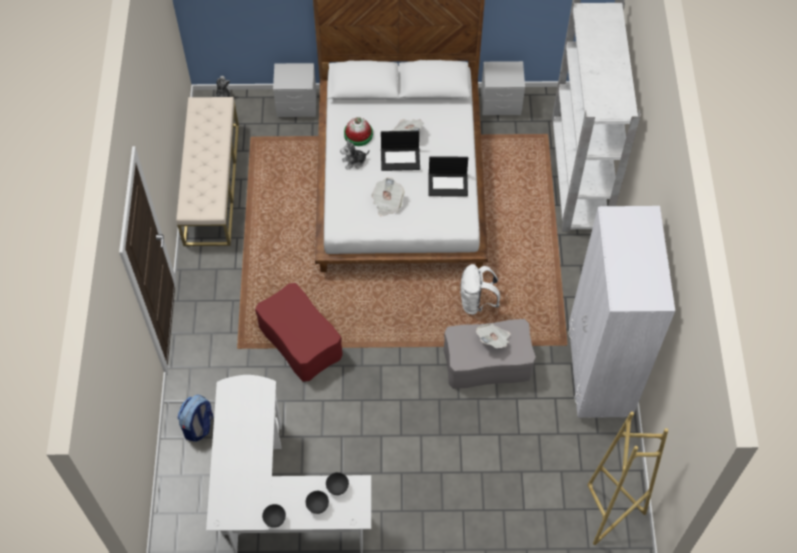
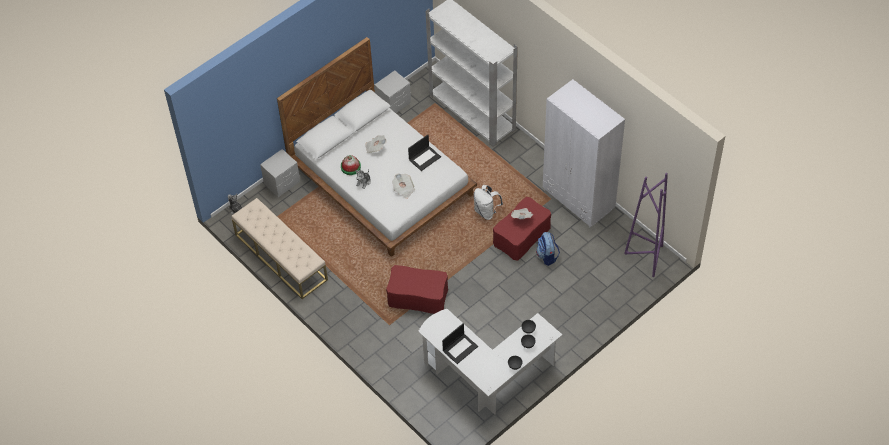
camera: 40 degrees left, 5 degrees down
(199, 426) = (411, 375): backpack -> backpack (547, 256)
(400, 158) = (386, 163): laptop -> laptop (460, 348)
(487, 363) = (521, 236): grey ottoman -> red ottoman
(609, 514) = (647, 259): yellow clothes rack -> purple clothes rack

